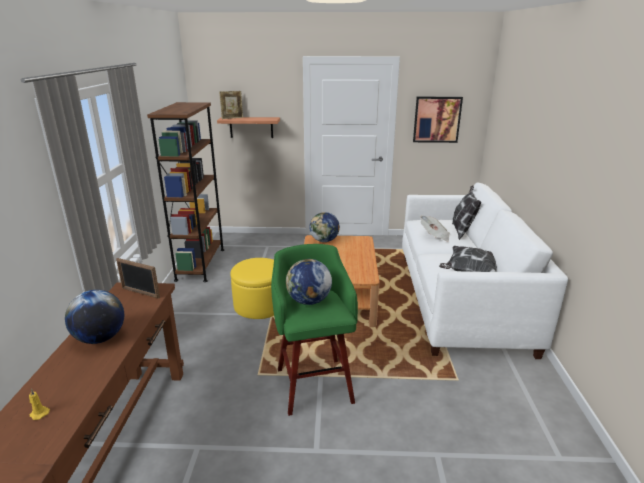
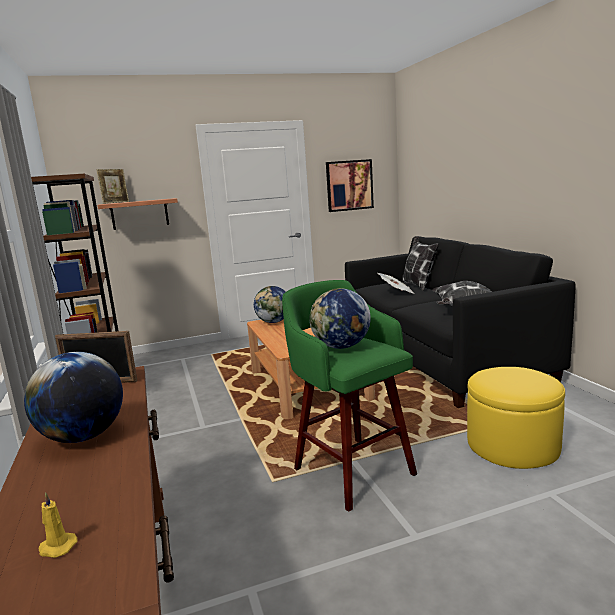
camera: 20 degrees left, 10 degrees down
(260, 305) = (217, 413): yellow ottoman -> yellow ottoman (512, 445)
(460, 300) = (440, 358): white sofa -> black sofa

